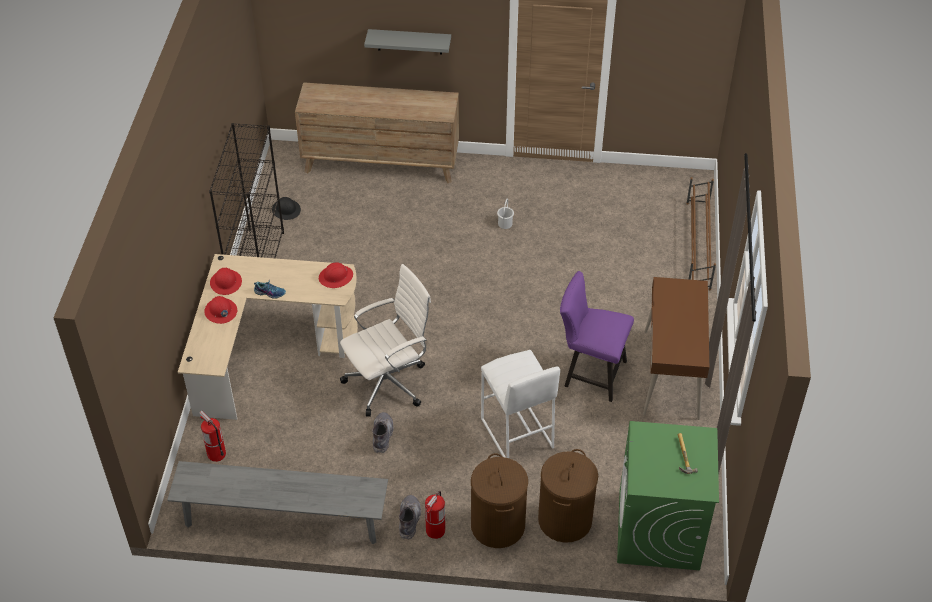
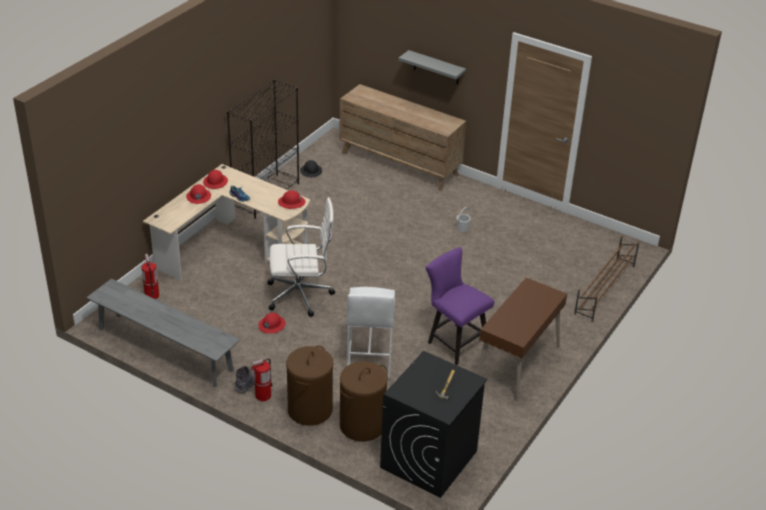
camera: 25 degrees right, 10 degrees down
(382, 435) = (271, 325): grey boot -> red hard hat
(659, 530) = (428, 459): green washing machine -> black washing machine

